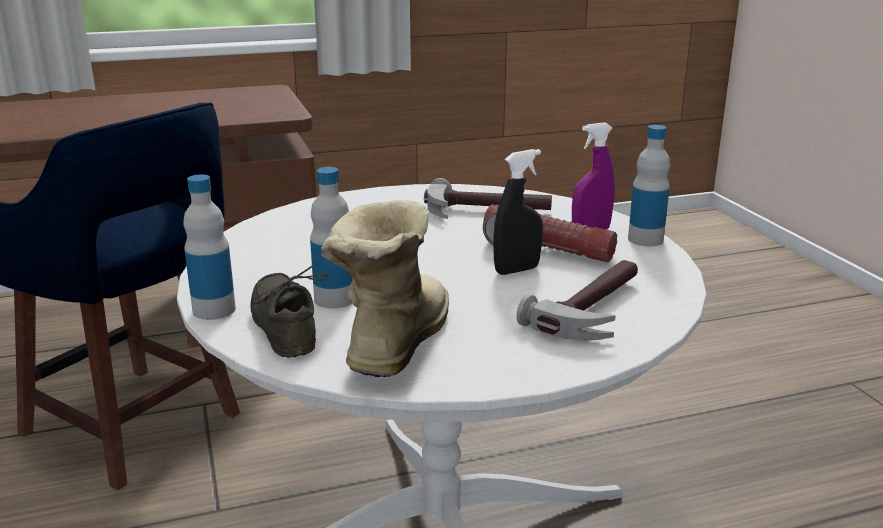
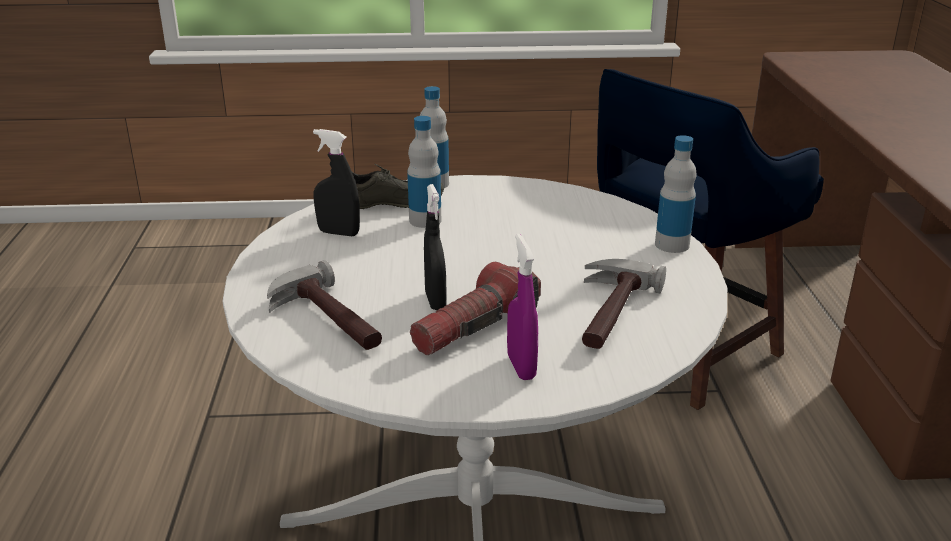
camera: 105 degrees right, 5 degrees up
(390, 343) = (338, 233): boot -> black spray bottle
(645, 239) = (477, 399): bottle -> bottle (672, 245)

